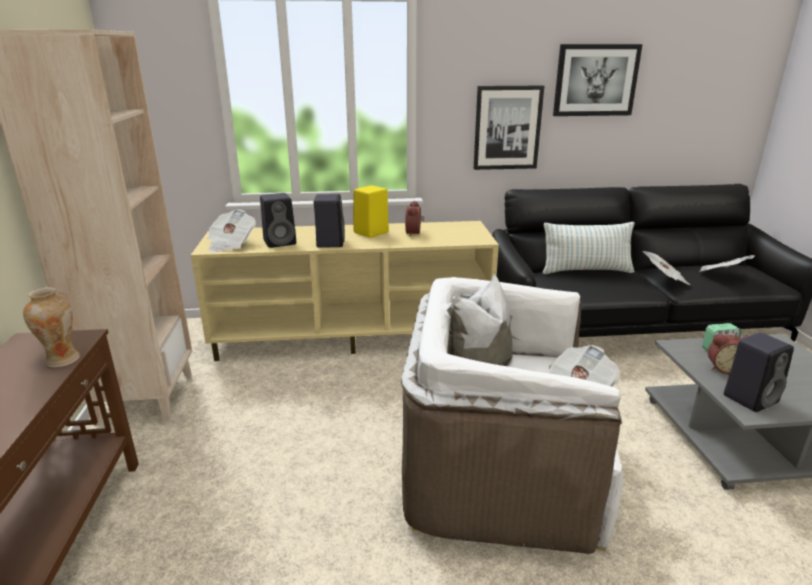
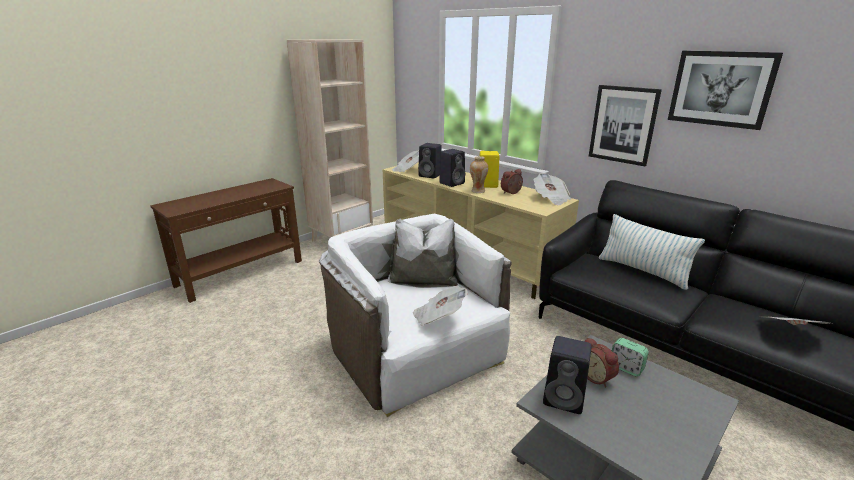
camera: 50 degrees right, 0 degrees up
(62, 360) = (262, 191): vase -> vase (478, 191)
(664, 279) = (707, 307): newspaper -> newspaper (551, 199)

